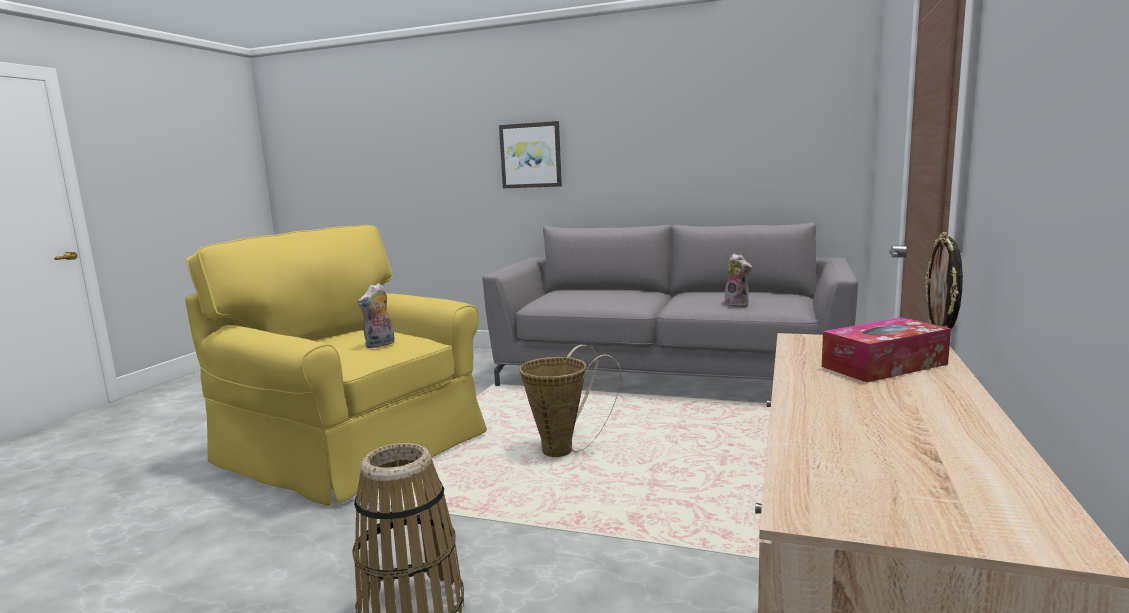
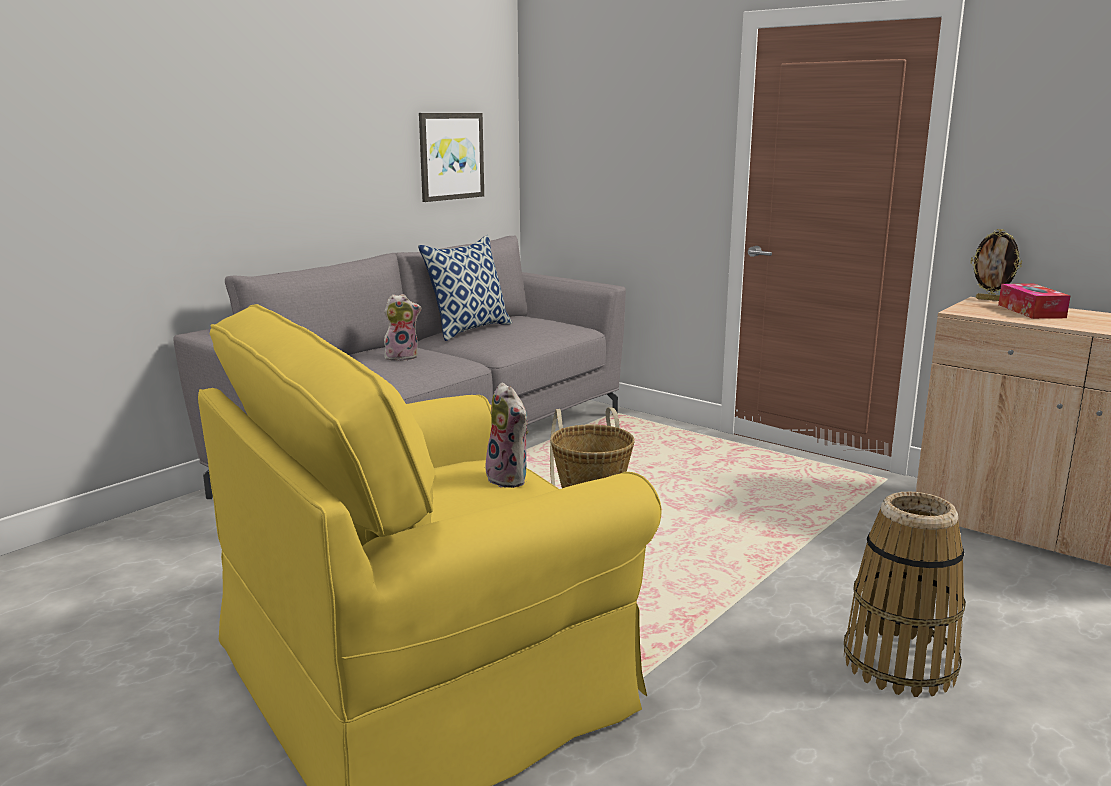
camera: 70 degrees left, 5 degrees up
(531, 155) = (152, 155): picture -> picture (451, 156)
(716, 293) = (469, 330): none -> pillow
(738, 304) = (534, 334): plush toy -> plush toy (402, 357)

